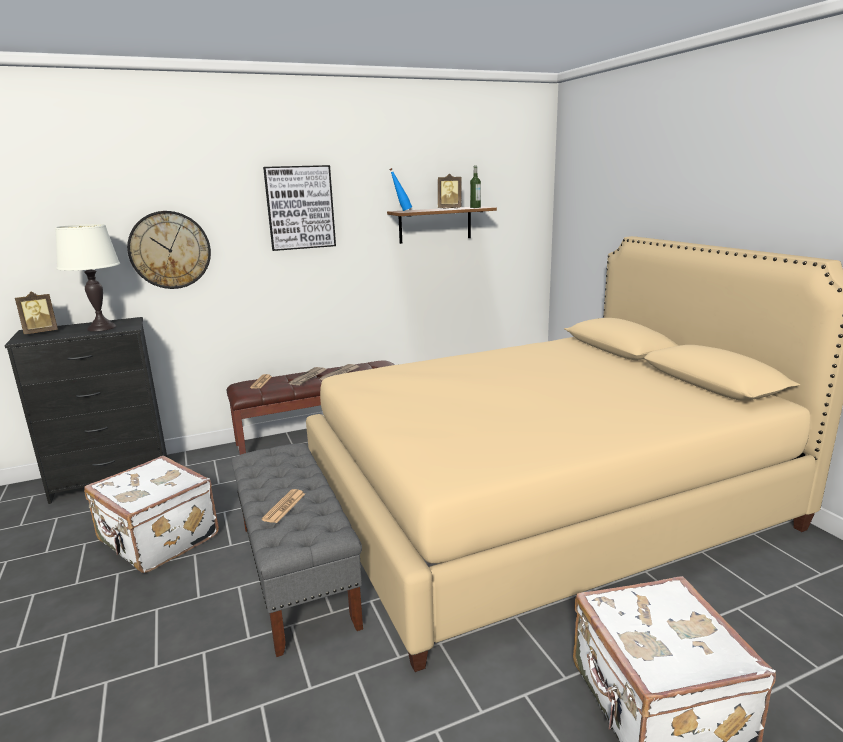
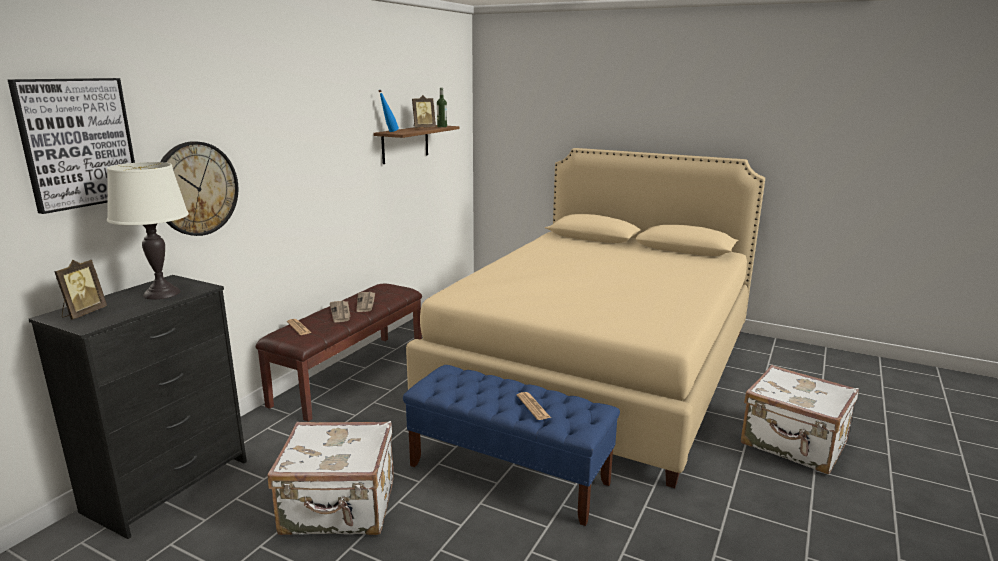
camera: 40 degrees left, 0 degrees up
(296, 573) = (509, 474): grey bench -> blue bench
(300, 207) = (310, 132): picture -> picture (77, 143)

